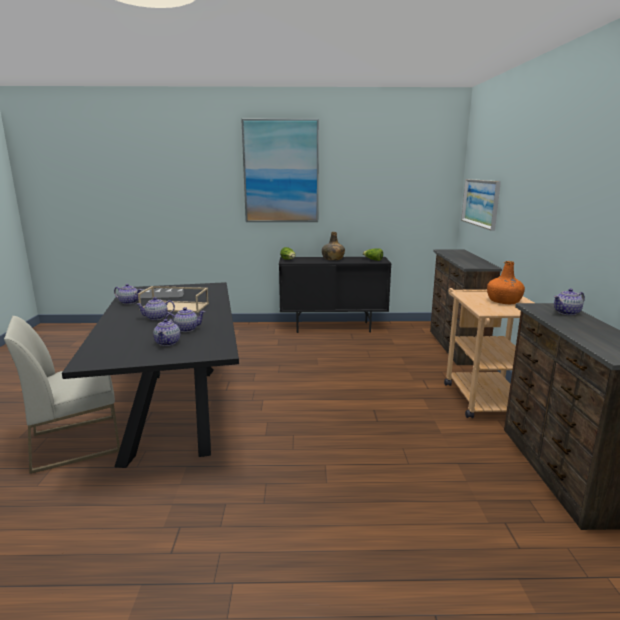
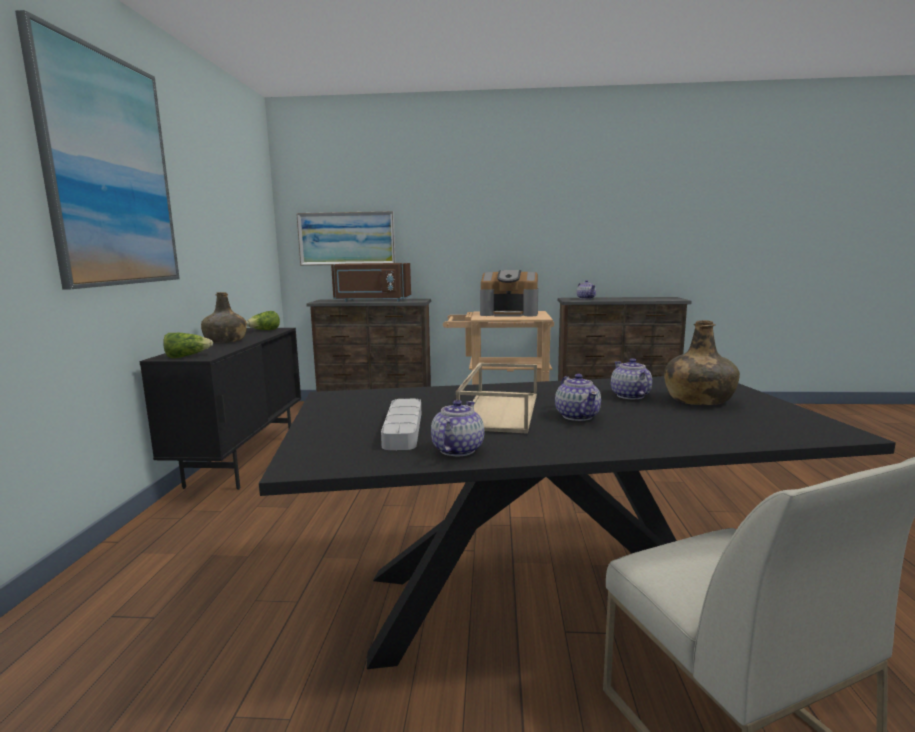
camera: 85 degrees left, 5 degrees down
(168, 342) = (697, 400): teapot -> green bottle
(463, 258) = (372, 300): none -> brown microwave
(504, 301) = (509, 314): orange bottle -> coffee machine

